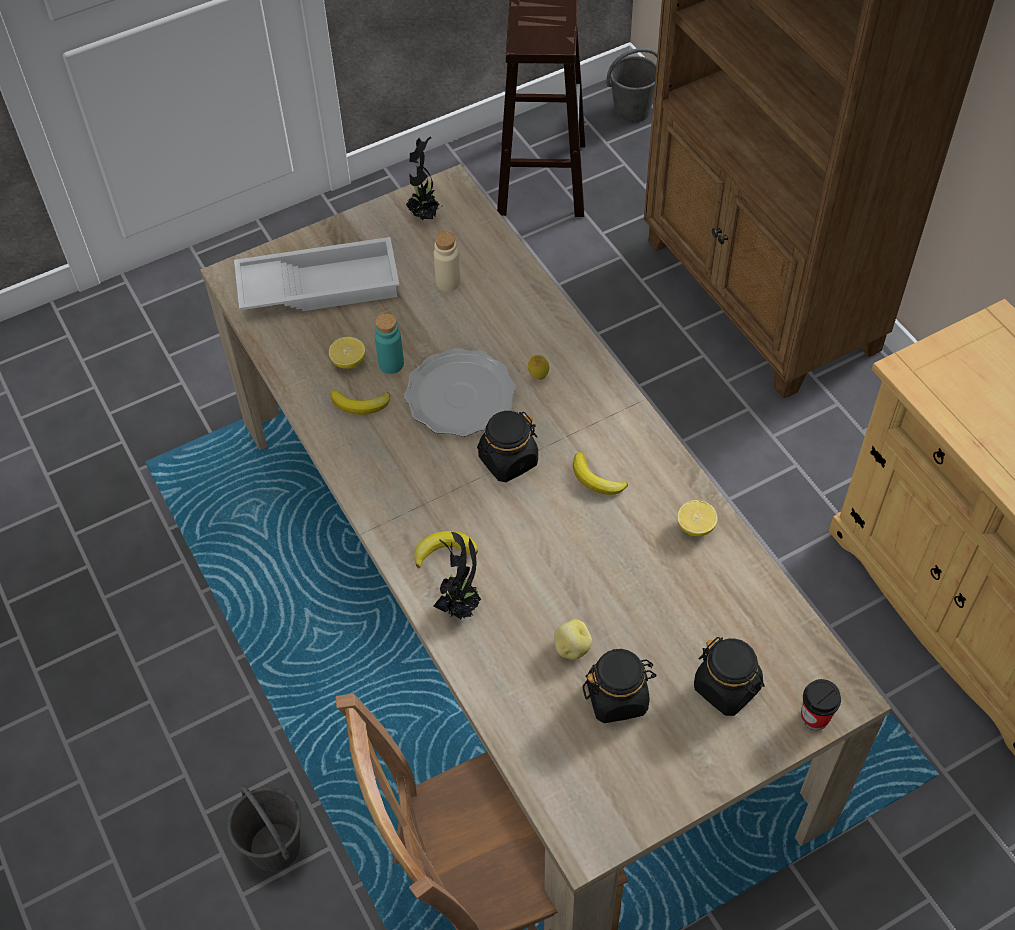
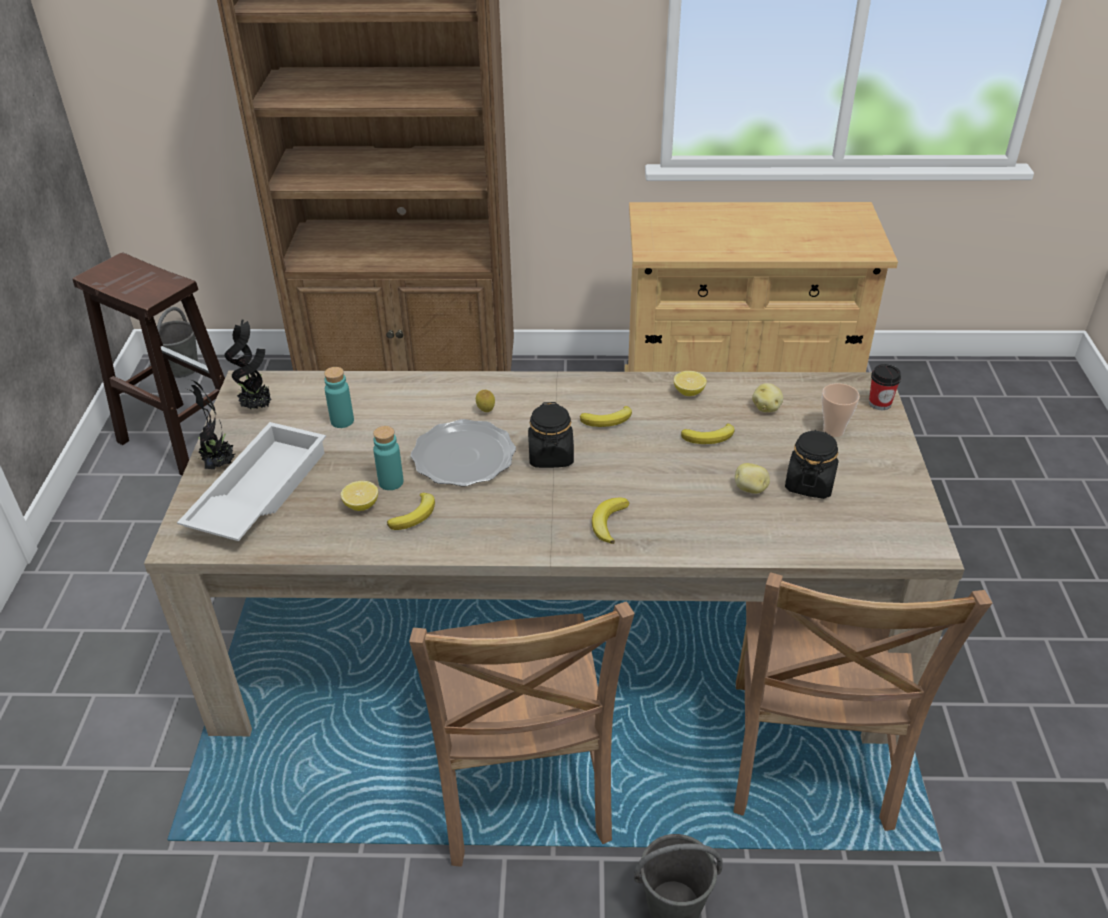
camera: 60 degrees left, 15 degrees down
(322, 671) = (521, 789): none -> brown chair
(448, 282) = (342, 421): beige bottle -> turquoise bottle
(461, 606) = (669, 533): potted plant -> potted plant (218, 464)
(631, 578) = (710, 437): none -> banana
(722, 609) = (766, 408): none -> potato
(727, 688) = (833, 431): black jar -> cup

